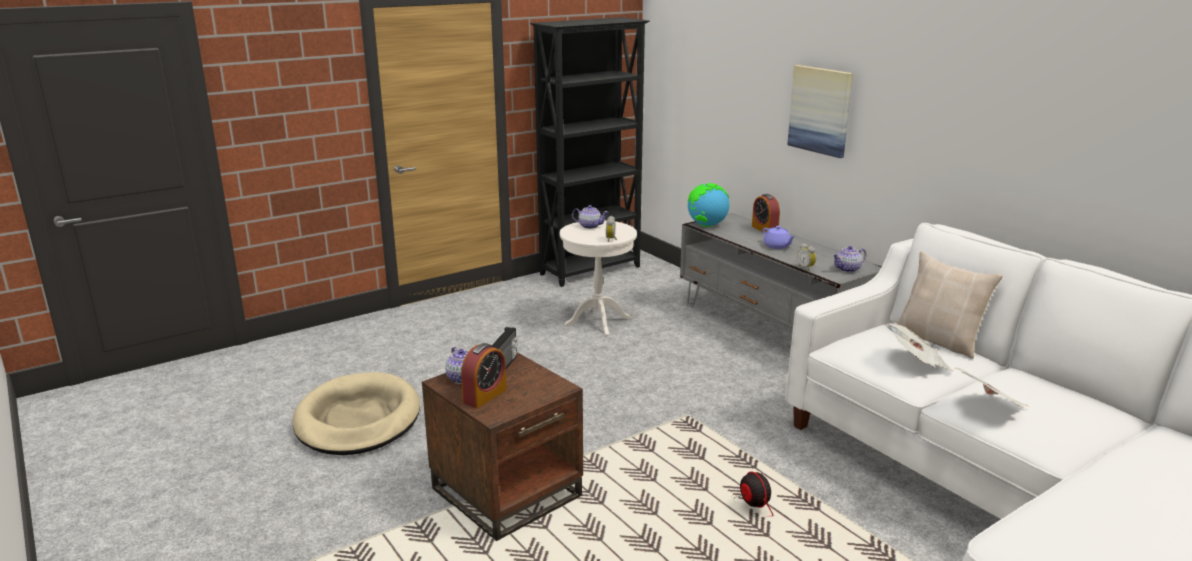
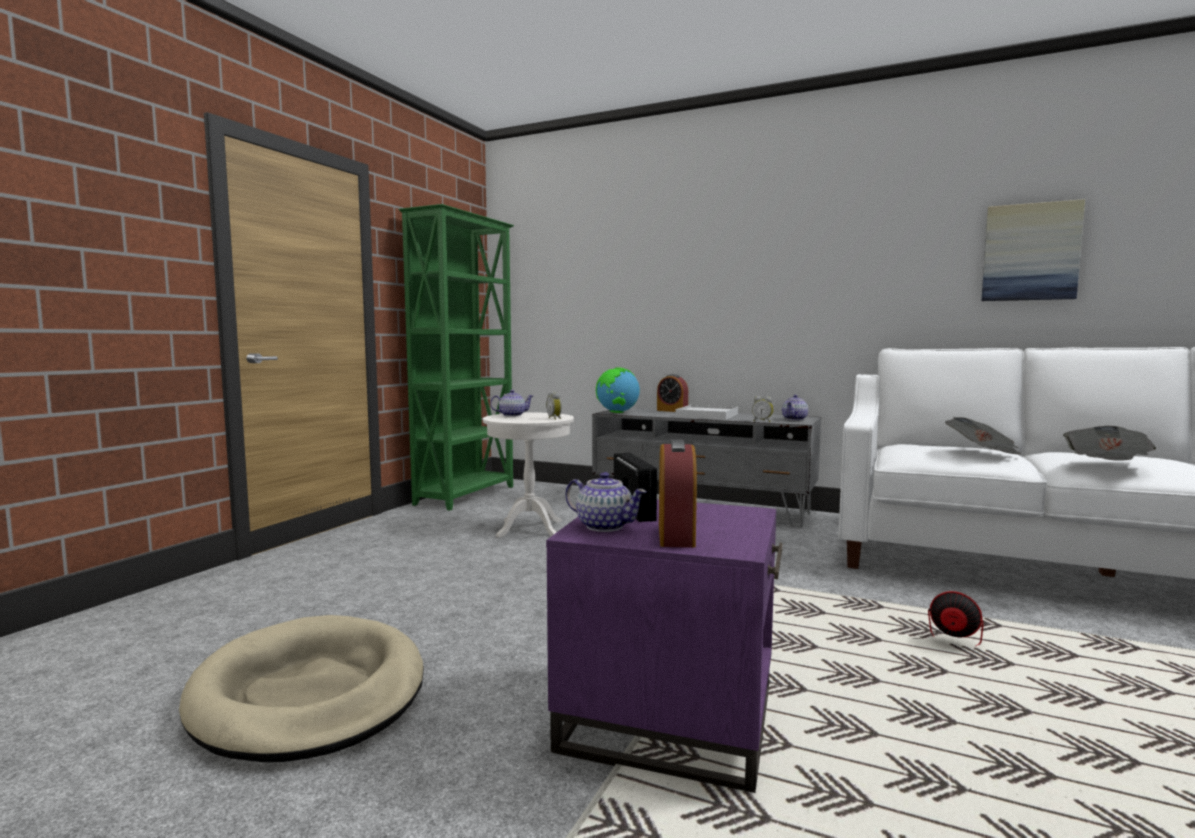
camera: 30 degrees left, 15 degrees down
(507, 492) = (669, 718): brown side table -> purple side table
(591, 270) = (467, 495): black bookcase -> green bookcase
(777, 246) = (707, 415): purple teapot -> white tray
(820, 110) = (721, 284): picture -> picture (1030, 252)
(939, 340) = (952, 445): beige pillow -> none

